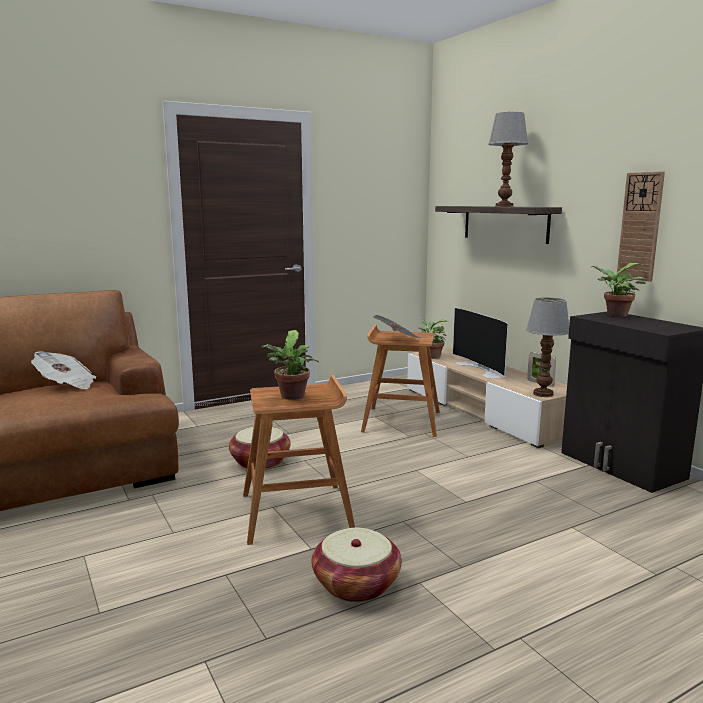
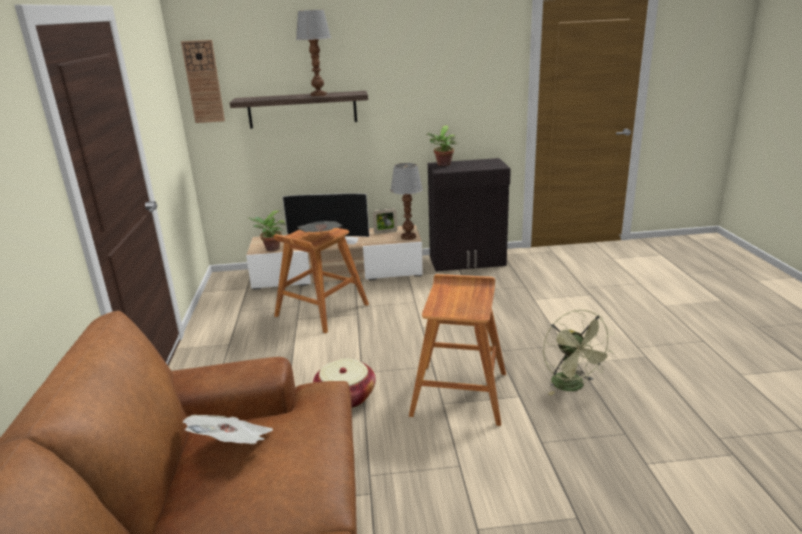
camera: 65 degrees left, 10 degrees up
(291, 397) = (463, 301): potted plant -> none
(356, 584) = (573, 386): basket -> green fan
(640, 226) = (439, 99): wall clock -> wall clock (203, 82)

